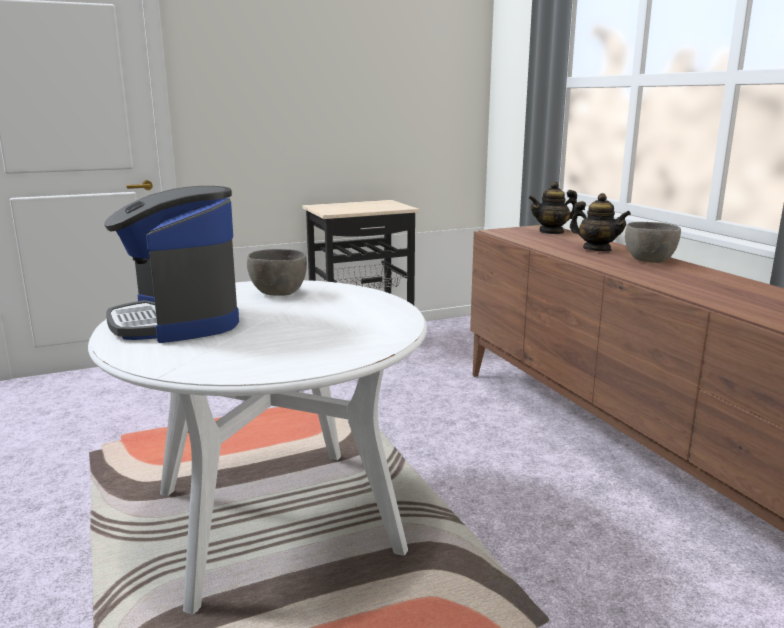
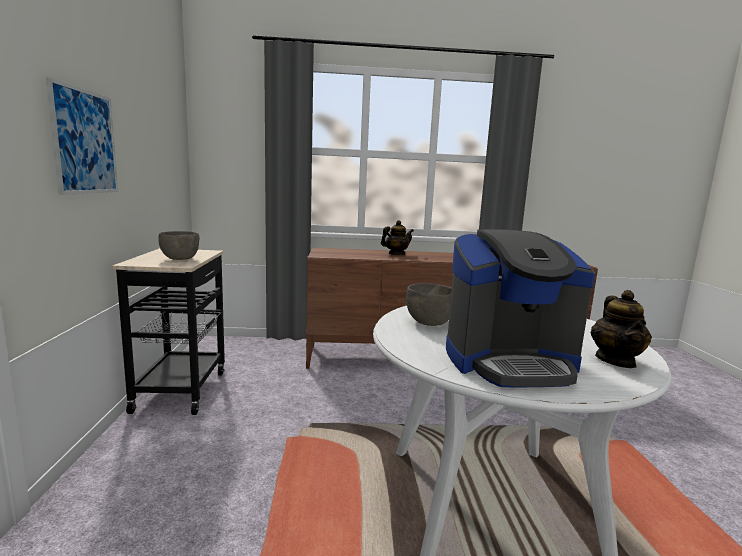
camera: 70 degrees left, 5 degrees down
(281, 100) = (85, 142): none -> picture
(551, 231) = (337, 250): teapot -> teapot (616, 360)
(648, 261) = (431, 254): grey bowl -> grey bowl (180, 259)

